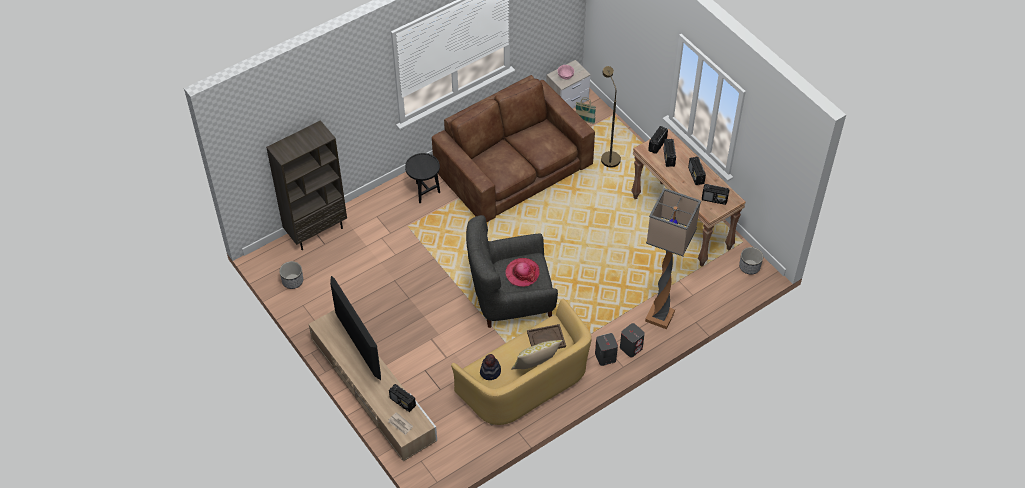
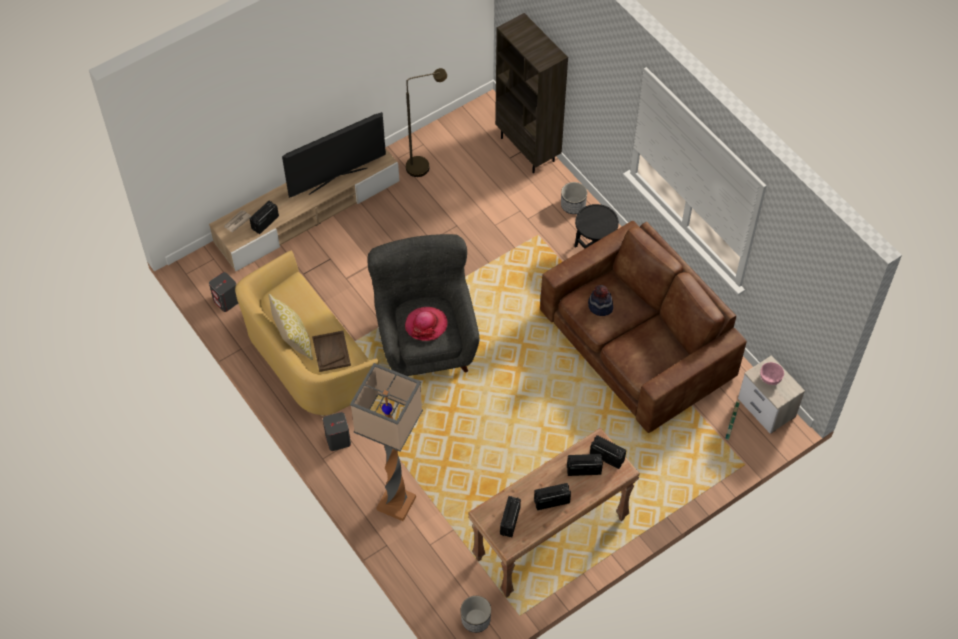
camera: 90 degrees right, 5 degrees up
(292, 281) = (456, 133): planter -> planter (573, 205)
(490, 372) = (289, 297): hat -> hat (600, 306)
(608, 156) = (666, 455): brown floor lamp -> brown floor lamp (424, 165)
(631, 348) = (350, 468): grey speaker -> grey speaker (227, 301)

